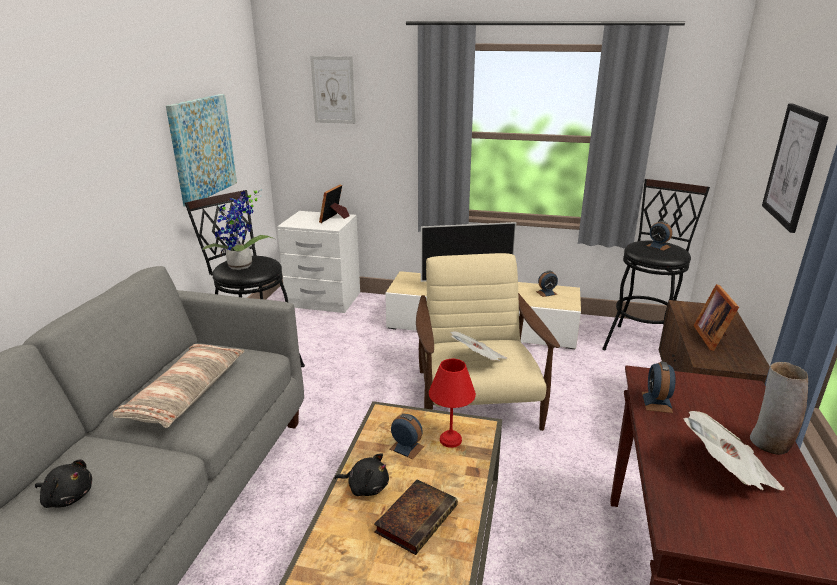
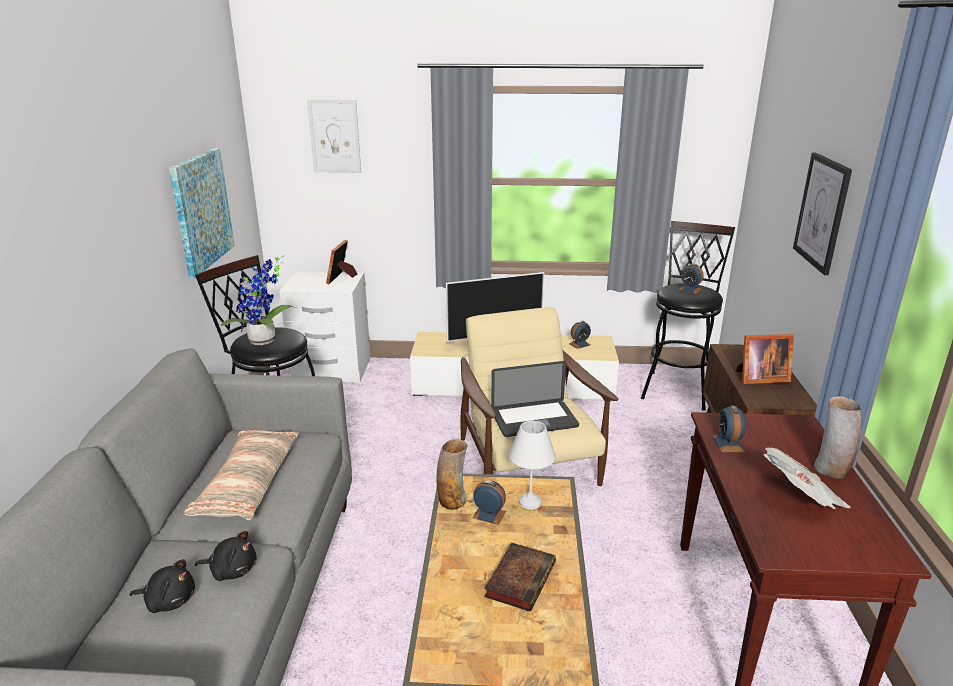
camera: 10 degrees left, 0 degrees up
(366, 487) = (461, 556): black plush toy -> black plush toy (232, 570)
(375, 430) = (452, 501): none -> vase
(449, 440) = (529, 502): red table lamp -> white table lamp
(478, 360) = (534, 420): newspaper -> laptop
(713, 337) = (759, 378): picture frame -> picture frame turned 90 degrees counterclockwise

